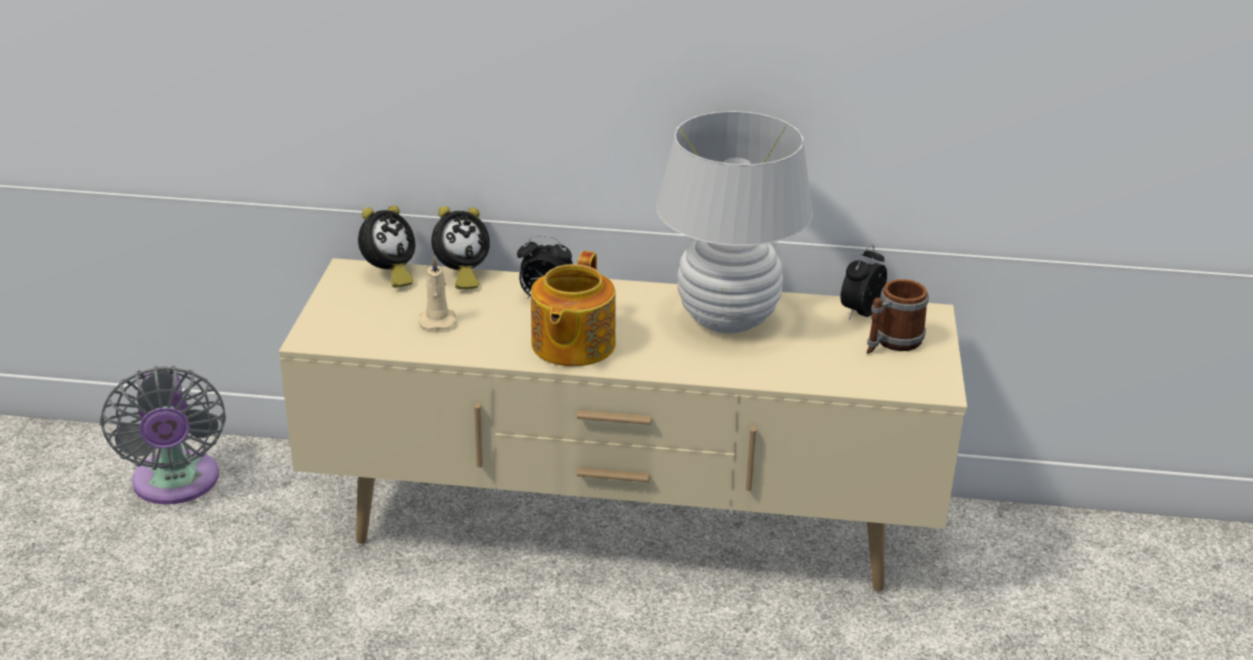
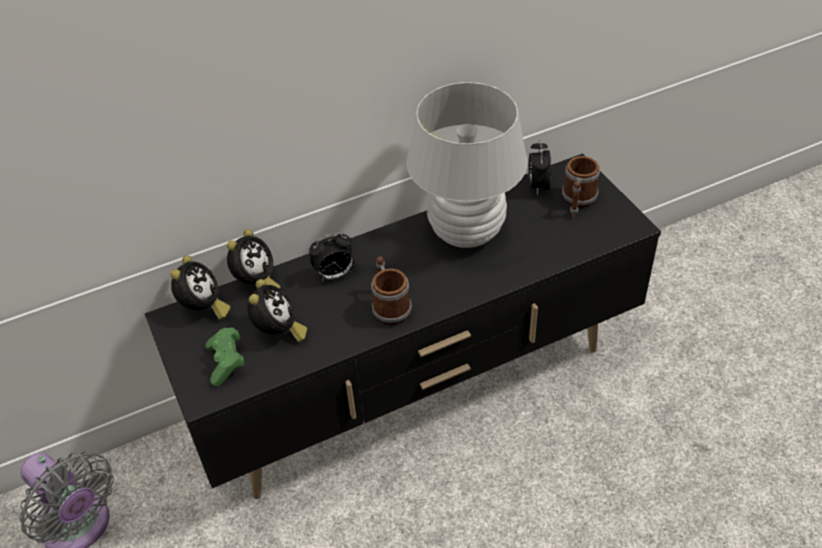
camera: 30 degrees left, 15 degrees up
(363, 322) = (226, 362): none -> green game controller
(437, 320) = (278, 332): beige candle -> alarm clock
(571, 345) = (389, 306): teapot -> mug
(624, 531) = (418, 390): beige tv stand -> black tv stand

